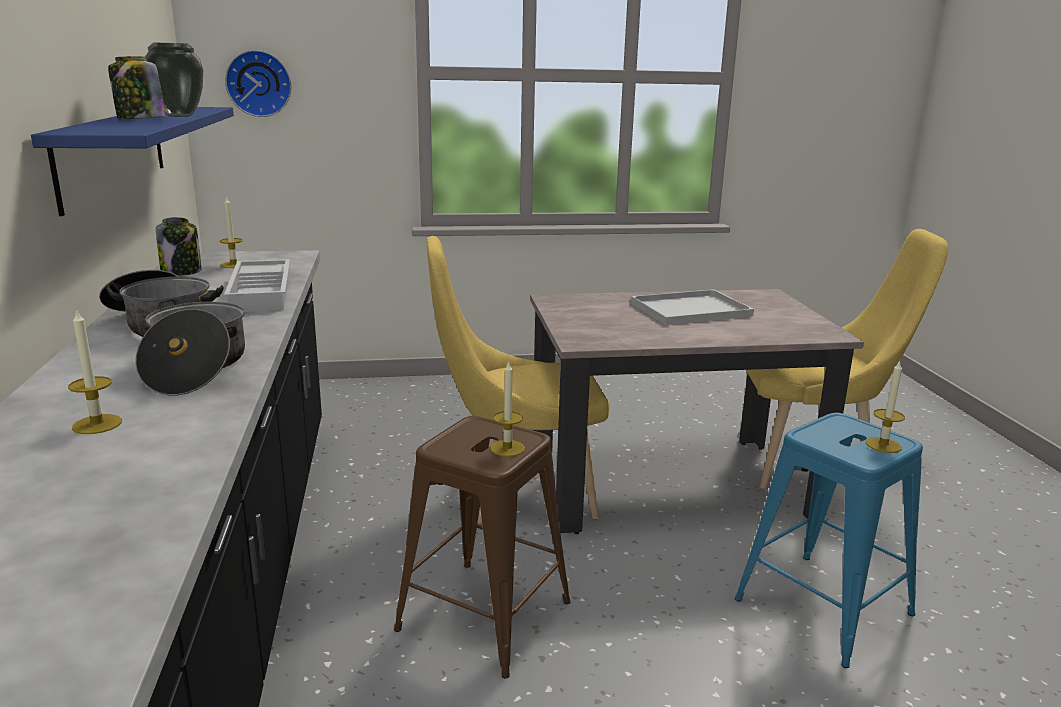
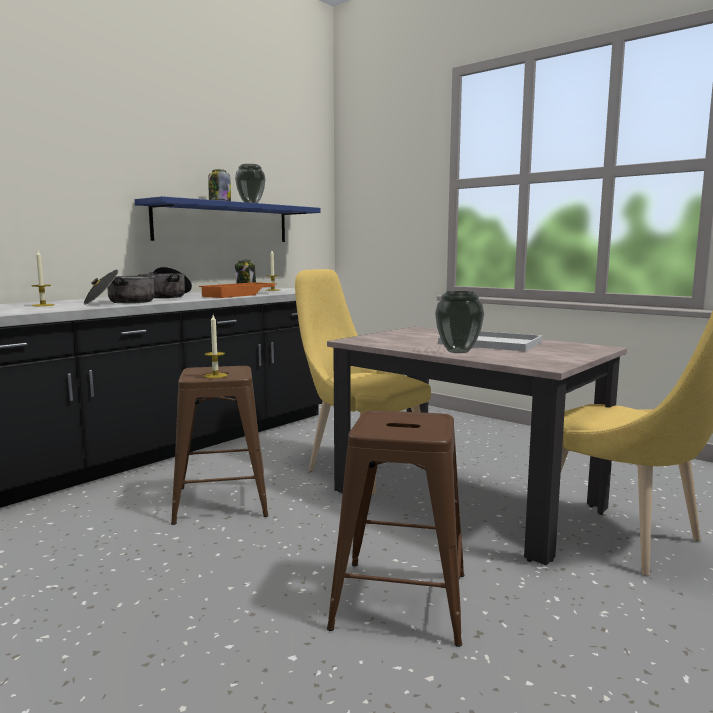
camera: 50 degrees right, 10 degrees down
(259, 83) = (366, 199): wall clock -> none
(263, 293) = (239, 295): white tray -> orange tray
(722, 333) = (458, 352): none -> vase
(824, 607) = (399, 601): blue stool -> brown stool
(883, 445) = (410, 431): candle -> none

